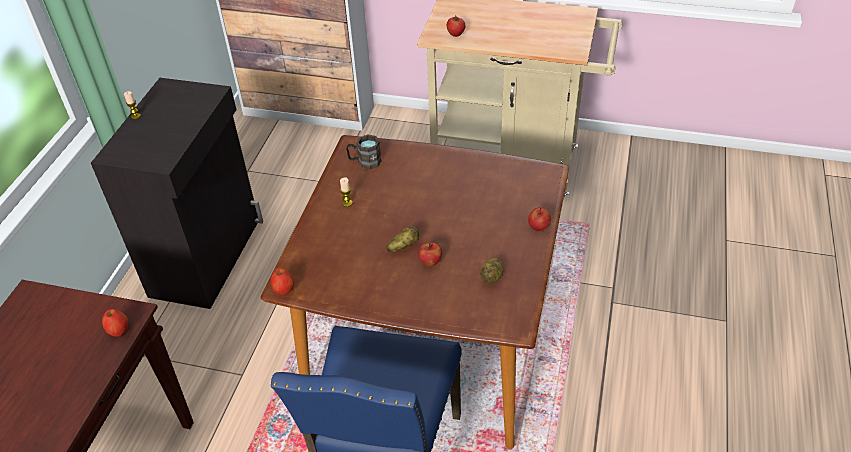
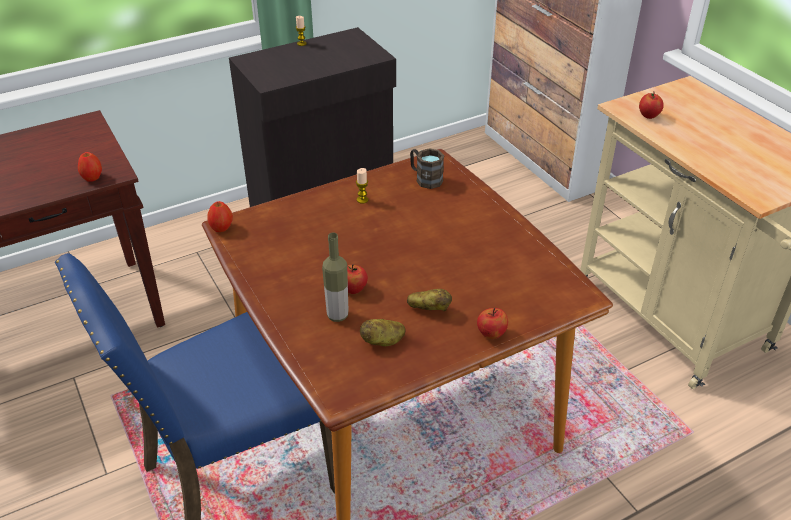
camera: 45 degrees right, 5 degrees down
(403, 246) = (351, 261): potato -> potato (429, 309)
(446, 283) = (337, 315): none -> bottle

